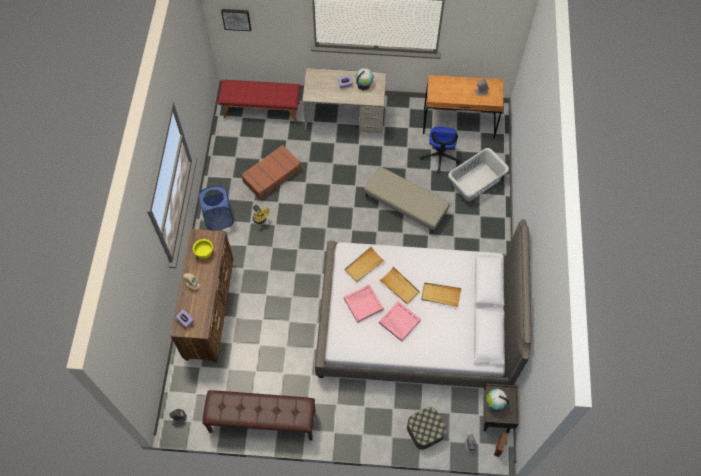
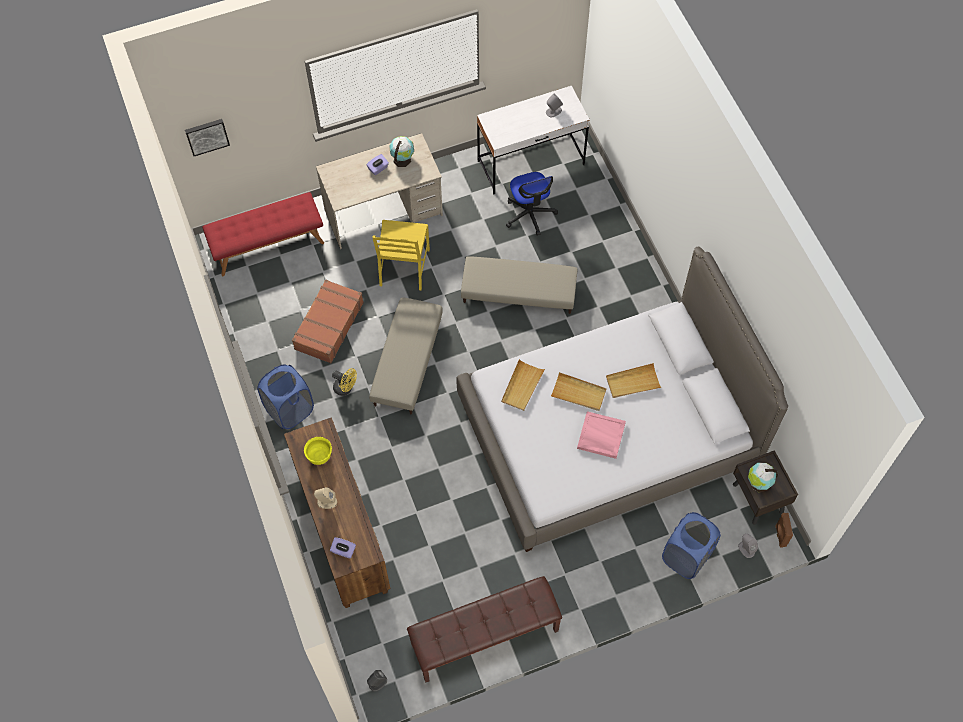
camera: 25 degrees left, 0 degrees up
(308, 219) = (407, 362): none -> beige ottoman
(339, 158) = (404, 268): none -> yellow chair
(363, 303) = (546, 433): pink tray -> none
(425, 431) = (686, 556): storage box -> blue laundry basket
(458, 123) = (531, 163): brown desk -> white desk
(476, 182) = (591, 228): grey laundry basket -> none

